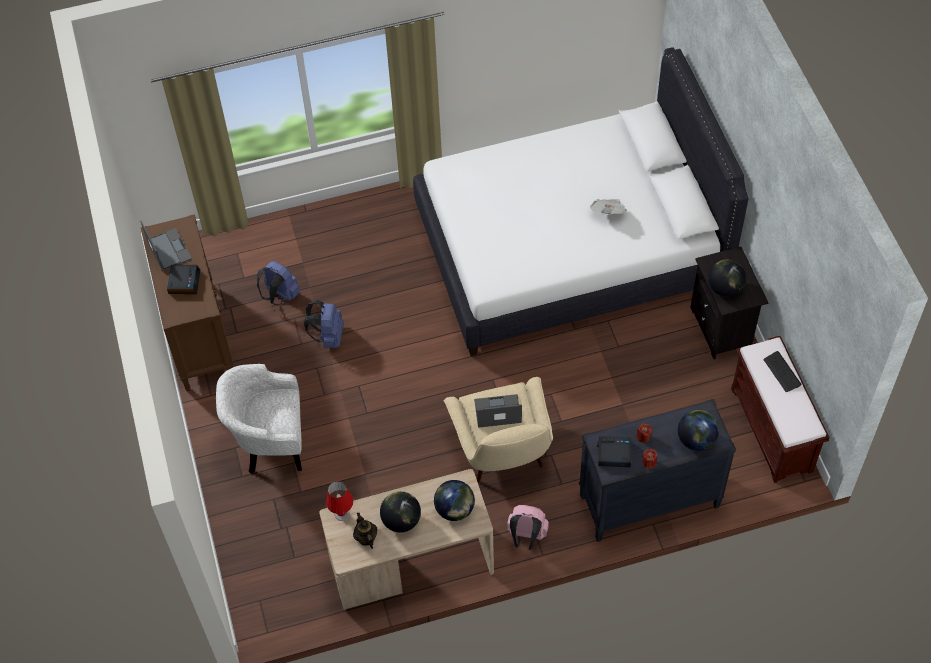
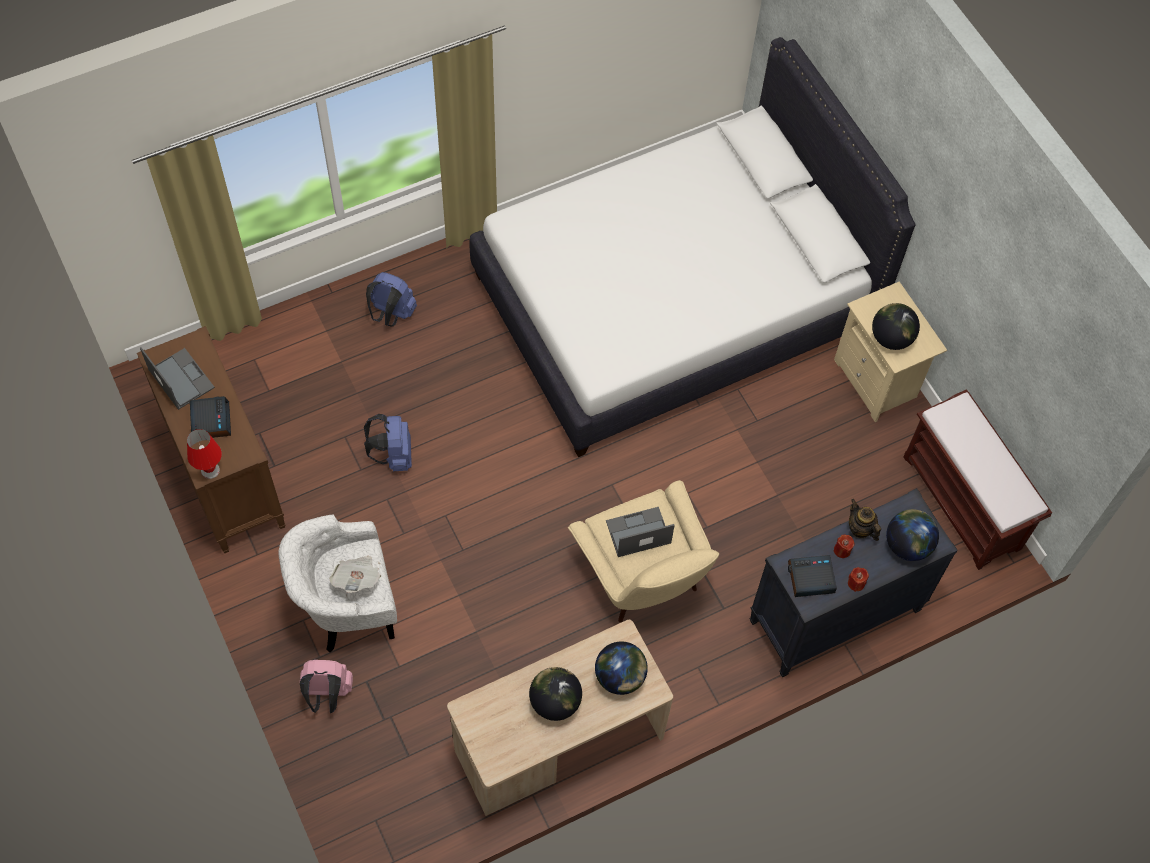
camera: 15 degrees left, 5 degrees up
(280, 296) = (321, 409): blue backpack -> blue backpack (391, 314)
(342, 514) = (477, 704): red table lamp -> red table lamp (210, 470)
(366, 538) = (514, 732): teapot -> teapot (860, 529)
(526, 537) = (694, 684): pink backpack -> pink backpack (327, 693)
(608, 212) = (729, 256): newspaper -> newspaper (357, 578)
(722, 328) = (877, 381): black nightstand -> beige nightstand
(782, 372) = (980, 437): keyboard -> none

